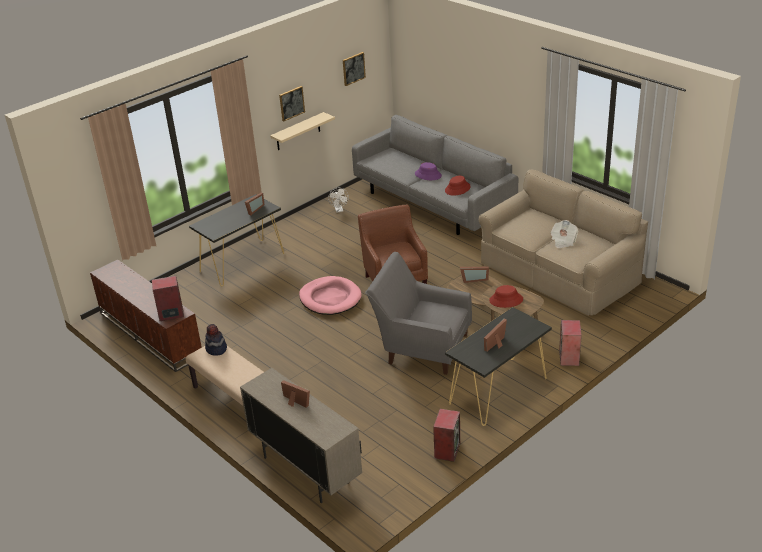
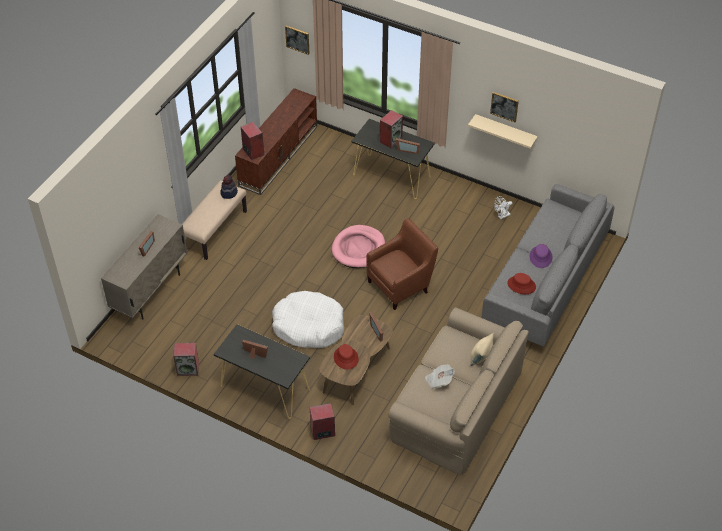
camera: 70 degrees right, 15 degrees up
(231, 217) = (390, 139): none -> speaker
(353, 68) = (583, 127): picture -> picture (297, 39)
(422, 347) = (308, 326): grey armchair -> white dog bed
(541, 216) = (480, 357): none -> beige pillow

